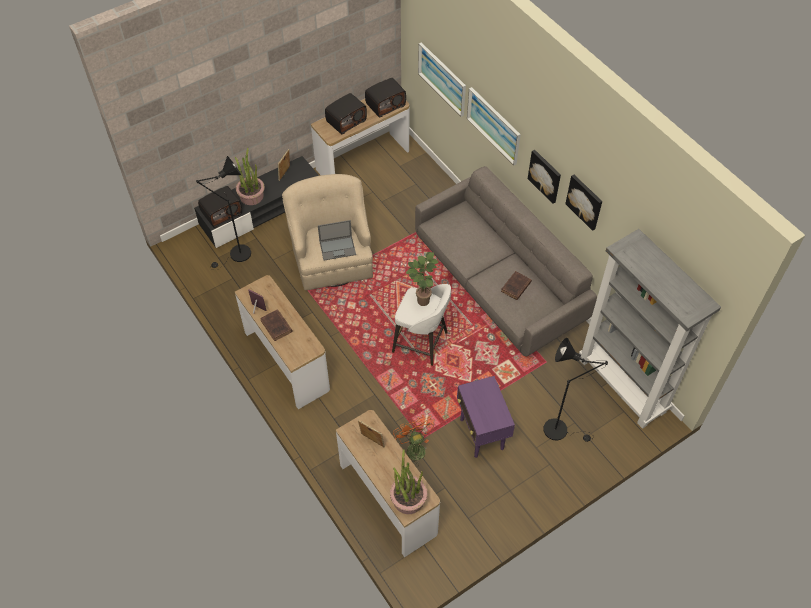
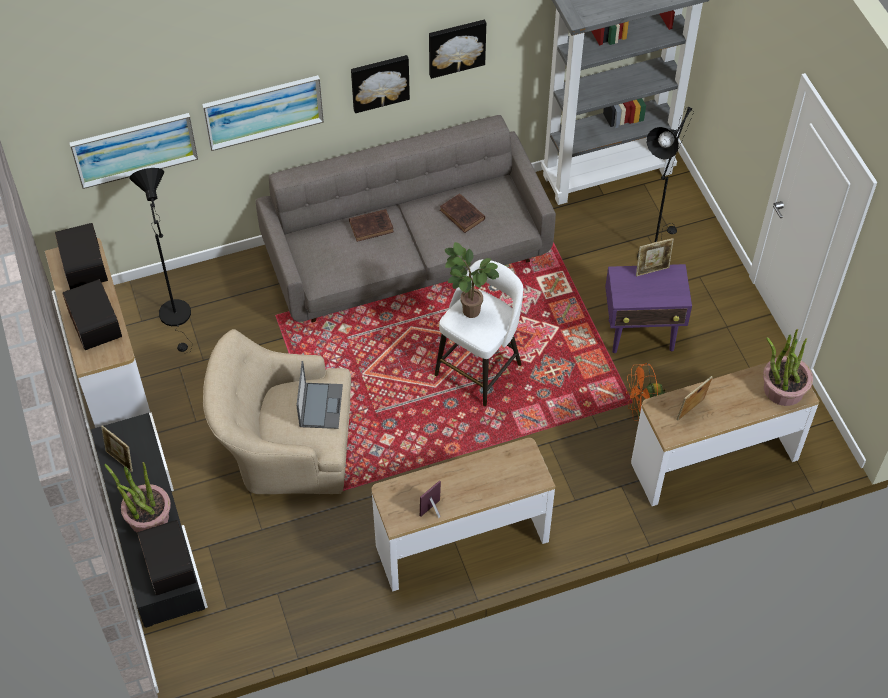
camera: 75 degrees left, 0 degrees up
(237, 256) = (234, 580): black floor lamp -> black floor lamp (177, 318)
(277, 327) = (473, 490): brown book -> brown book (372, 226)
(500, 404) = (652, 270): none -> picture frame

